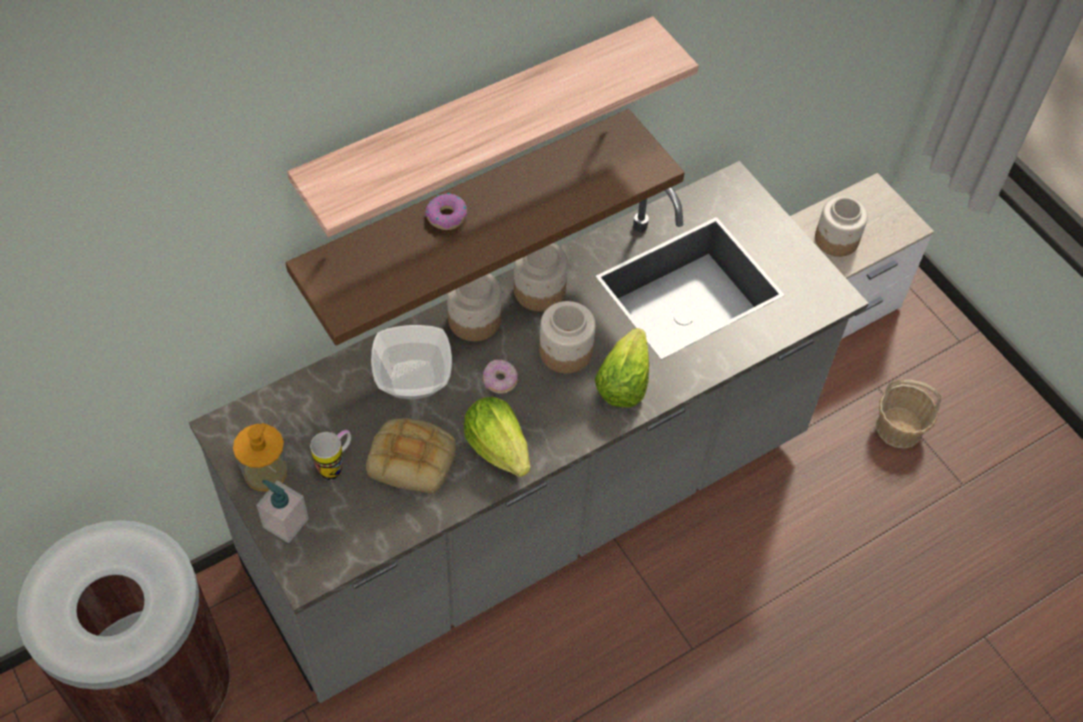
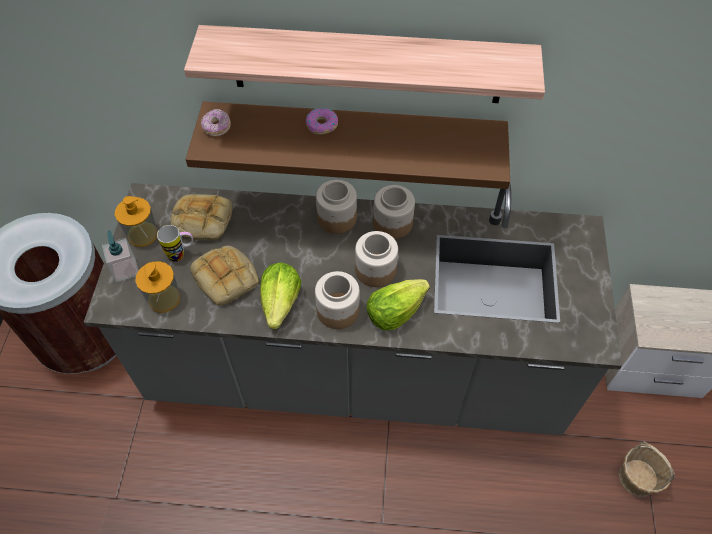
camera: 40 degrees right, 0 degrees up
(322, 415) = (201, 221): none -> bread
(363, 525) = (164, 298): none -> soap dispenser
(412, 379) = (269, 231): bowl -> none
(499, 381) = (318, 263): donut -> donut (216, 128)
(836, 240) = (663, 319): jar -> jar (337, 311)

